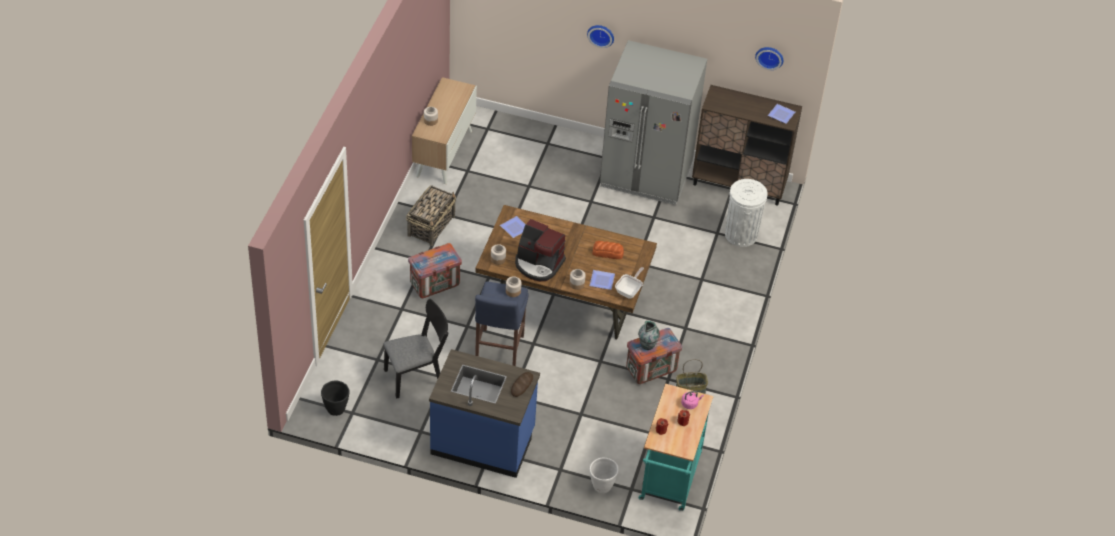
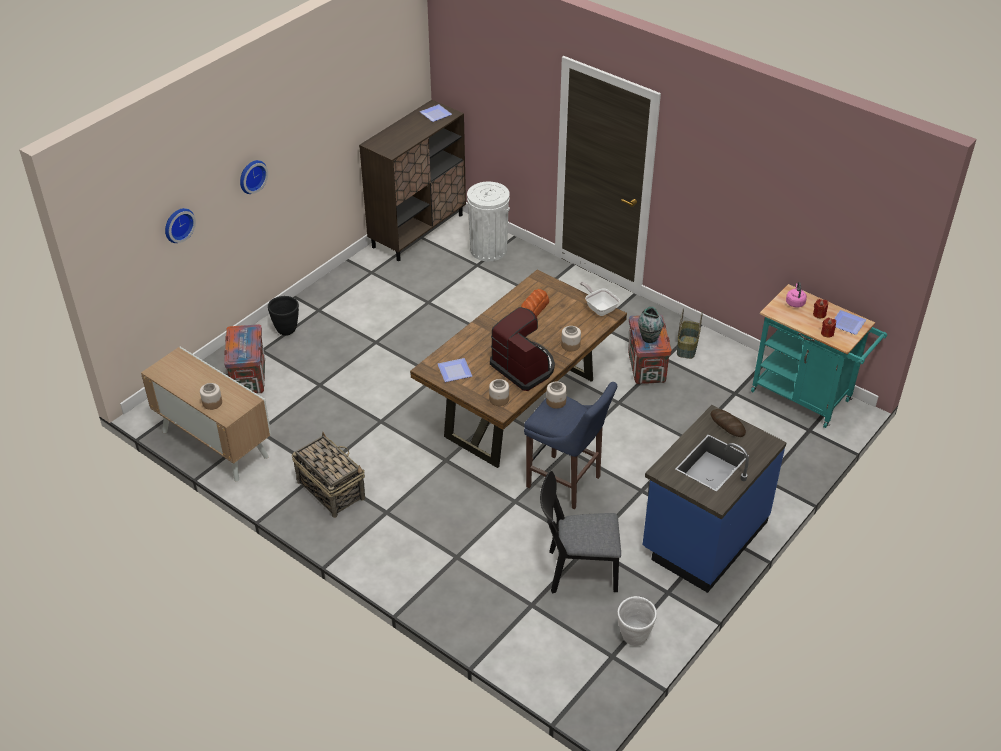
camera: 65 degrees left, 5 degrees down
(336, 409) = (600, 672): black planter -> black planter (286, 330)
(417, 376) = (576, 571): black chair -> black chair turned 90 degrees counterclockwise
(435, 284) = (431, 512): crate -> crate (249, 377)
(538, 264) = (524, 367): coffee machine -> coffee machine turned 90 degrees counterclockwise
(601, 486) = (800, 453): white planter -> white planter (634, 637)
(602, 281) = (576, 324): plate -> plate (849, 323)
(646, 174) = (361, 289): grey fridge -> none
(770, 56) = (396, 65): wall clock -> wall clock (177, 224)

